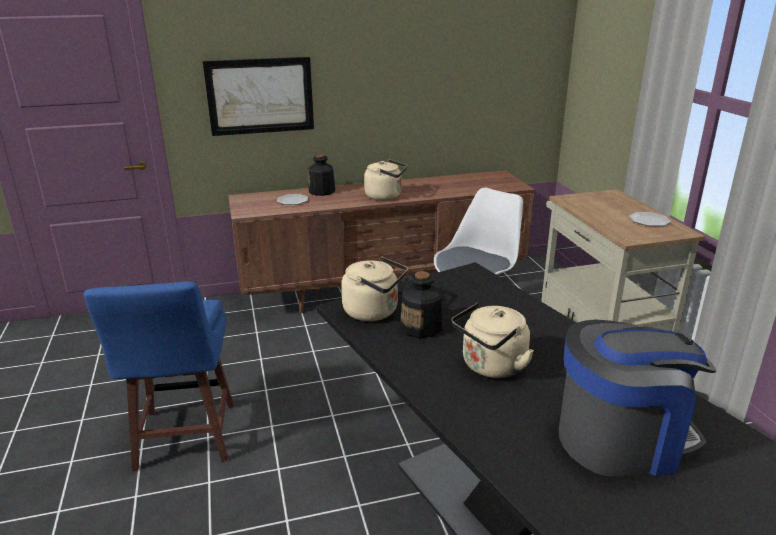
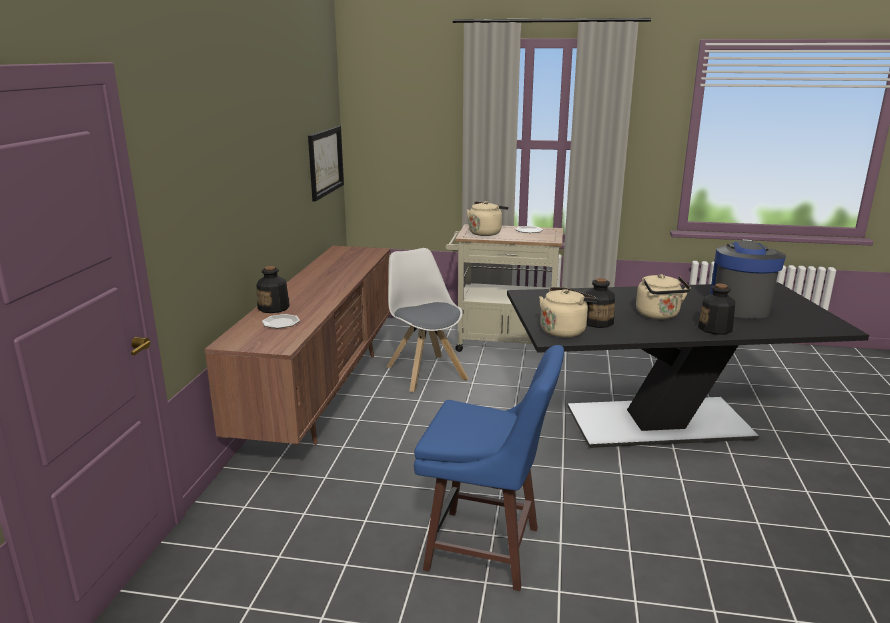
camera: 65 degrees left, 5 degrees down
(260, 96) = (212, 214): picture -> picture (325, 162)
(386, 196) = (330, 289): beige kettle -> beige kettle (486, 233)
(481, 420) = (715, 329): none -> bottle

